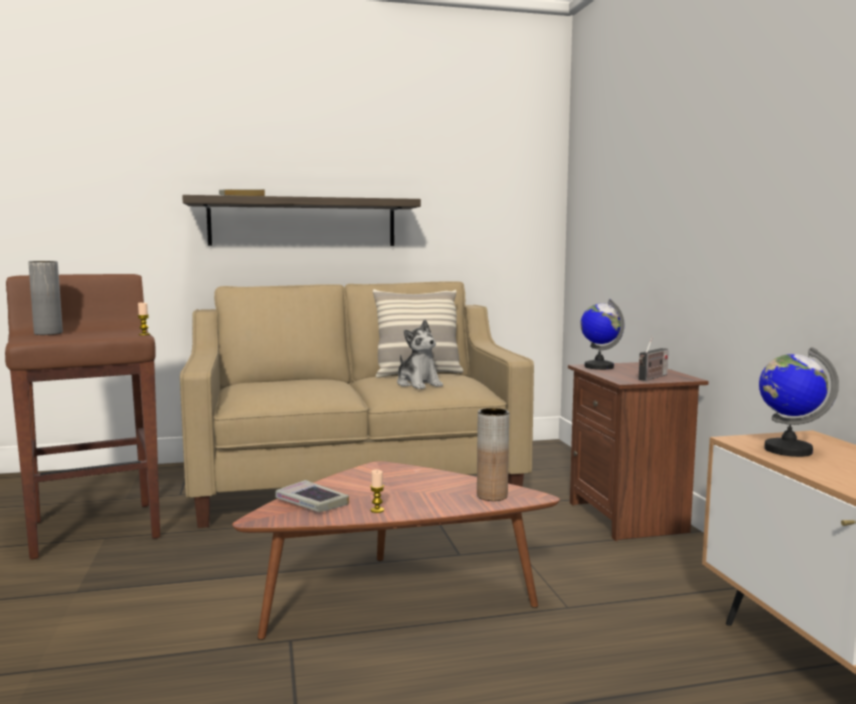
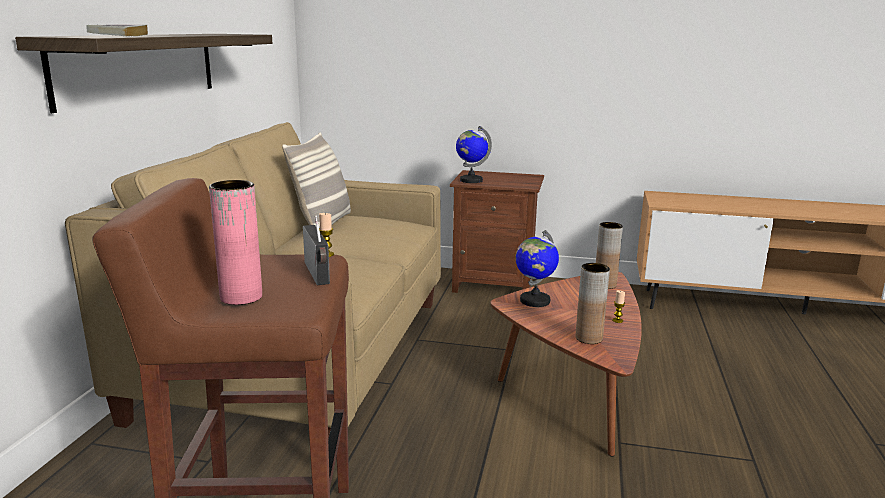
camera: 65 degrees left, 10 degrees up
(48, 333) = (241, 297): grey vase -> pink vase
(311, 503) = (588, 338): book -> brown vase
(418, 384) = (375, 232): plush toy -> none
(652, 377) = (523, 180): radio -> radio (318, 274)
(787, 450) = (684, 202): globe -> globe (534, 301)

